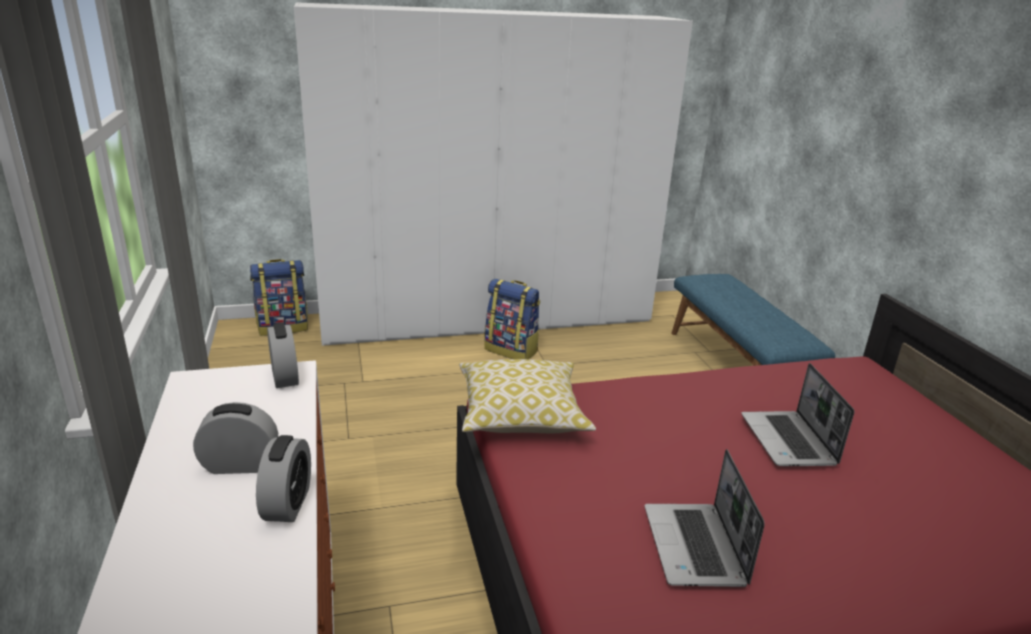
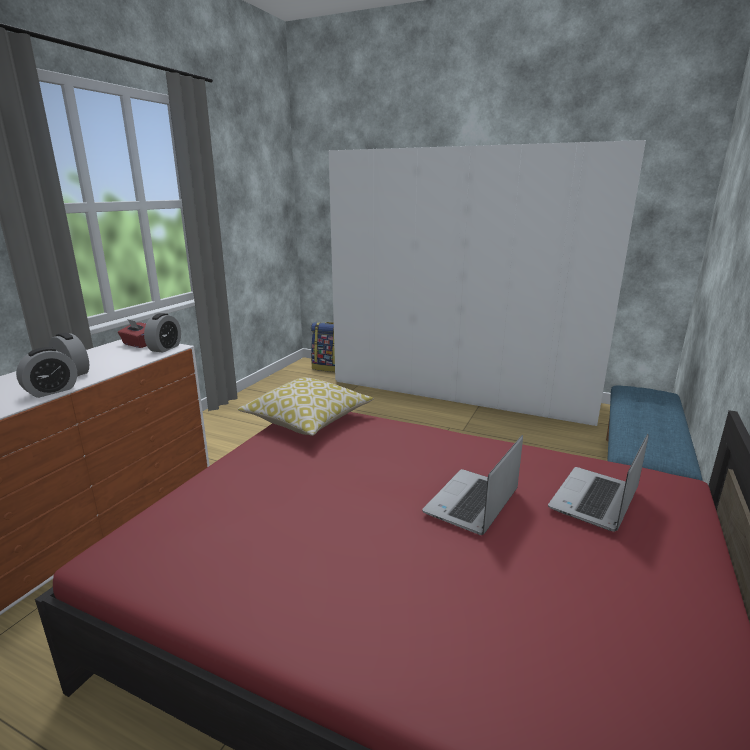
camera: 40 degrees right, 5 degrees down
(225, 383) = (138, 344): none -> red tissue box
(512, 350) = (450, 414): backpack -> none
(695, 547) = (267, 529): laptop -> laptop (595, 501)

